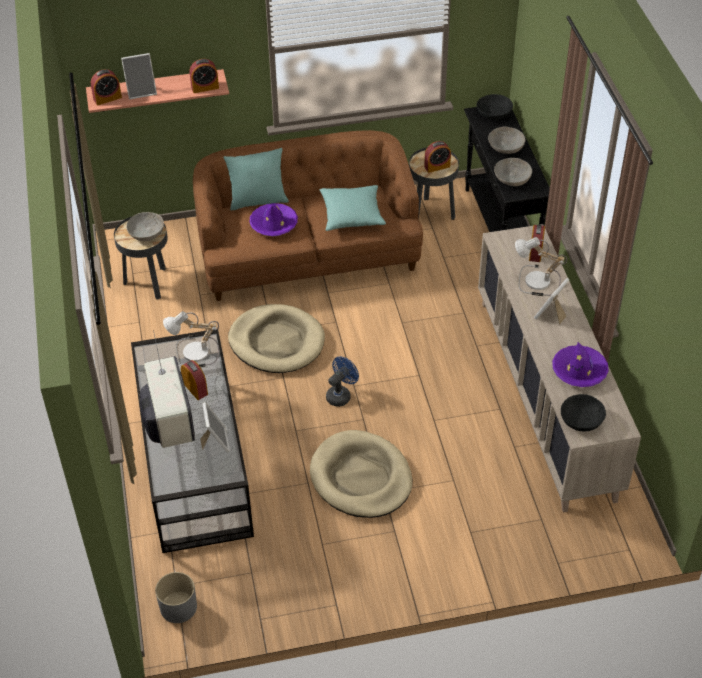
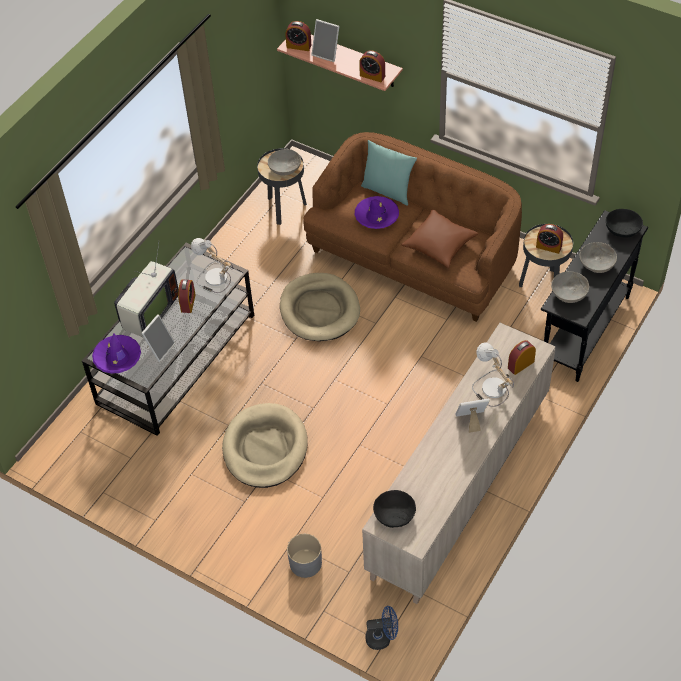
camera: 45 degrees right, 5 degrees up
(178, 607) = (67, 446): grey planter -> grey planter (305, 563)
(341, 395) = (318, 379): blue fan -> blue fan (382, 637)
(352, 215) = (439, 245): turquoise pillow -> brown pillow
(579, 371) = (438, 478): purple hat -> purple hat (117, 358)

